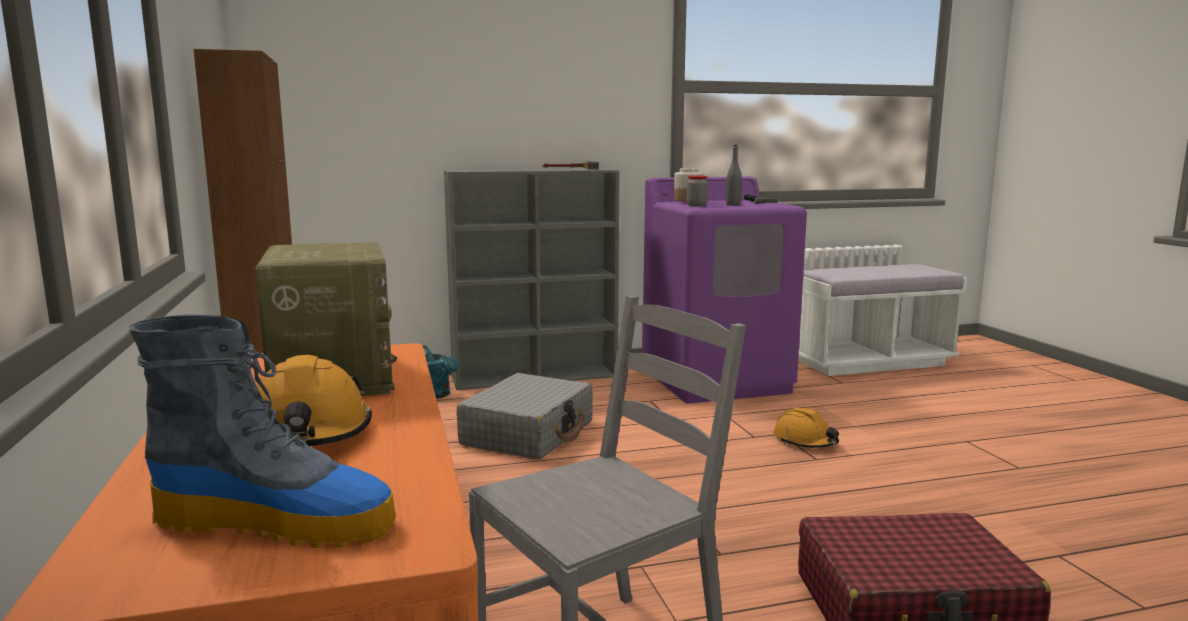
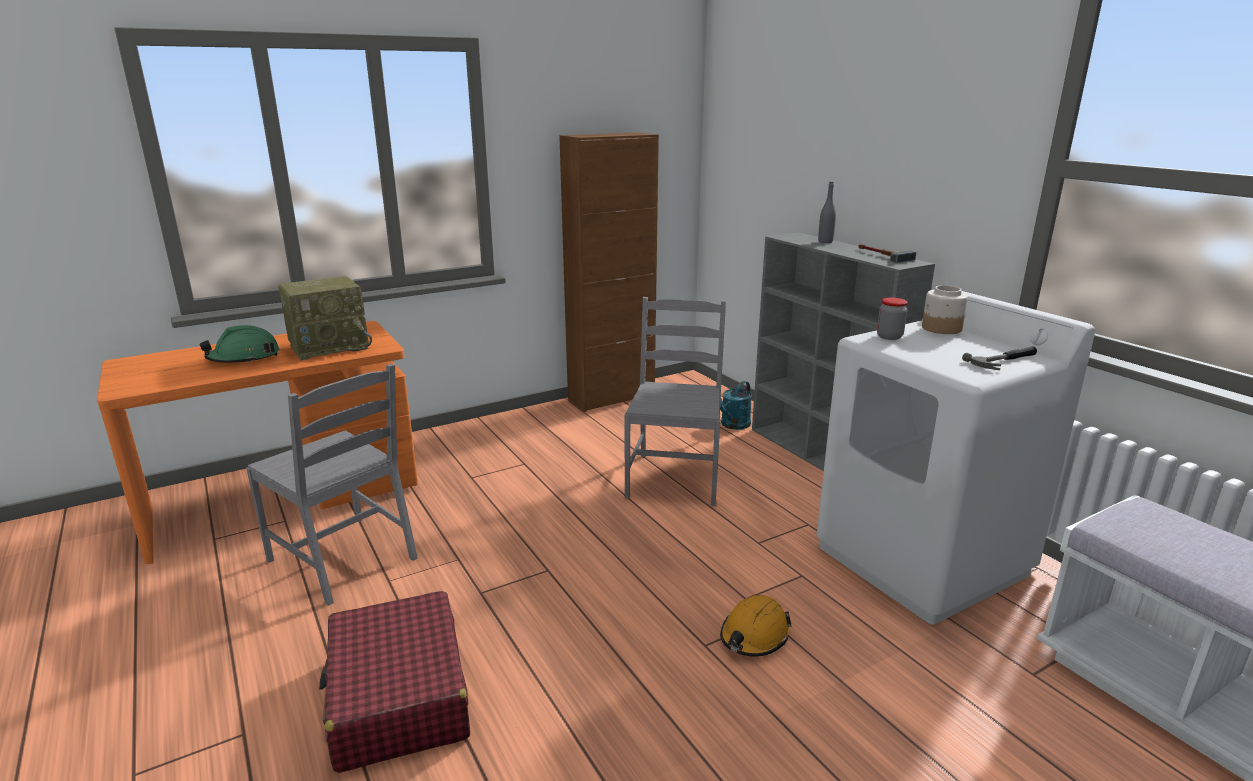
camera: 75 degrees right, 10 degrees up
(278, 522) = (153, 371): boot -> none
(307, 435) = (244, 358): orange hard hat -> green hard hat
(528, 433) = (674, 478): grey suitcase -> grey chair
(716, 380) = (922, 561): purple washing machine -> white washing machine
(733, 205) = (930, 351): grey bottle -> grey bottle (825, 241)

